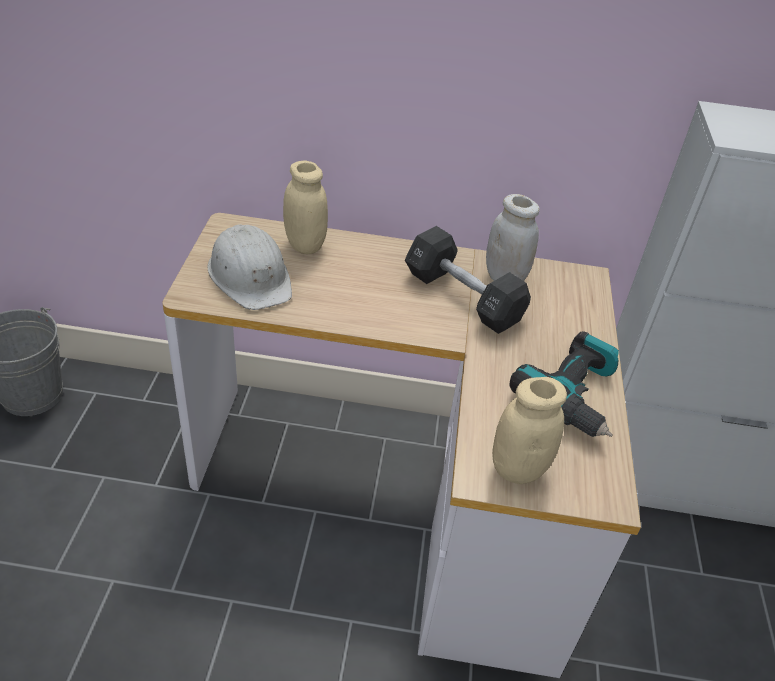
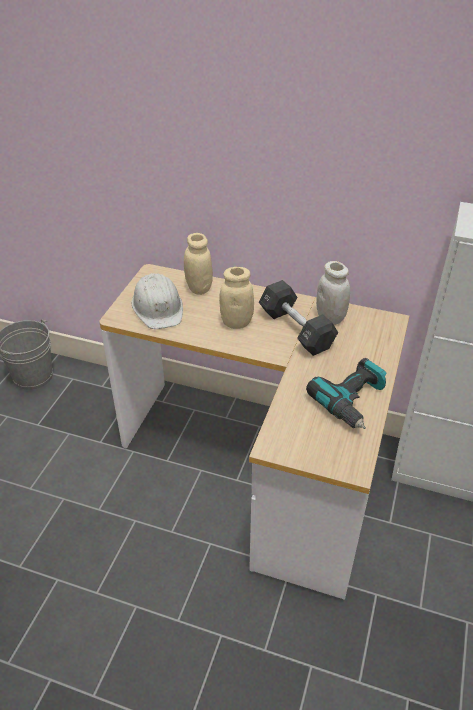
camera: 15 degrees right, 0 degrees up
(518, 469) = (298, 443): beige jar -> beige jar (236, 322)

